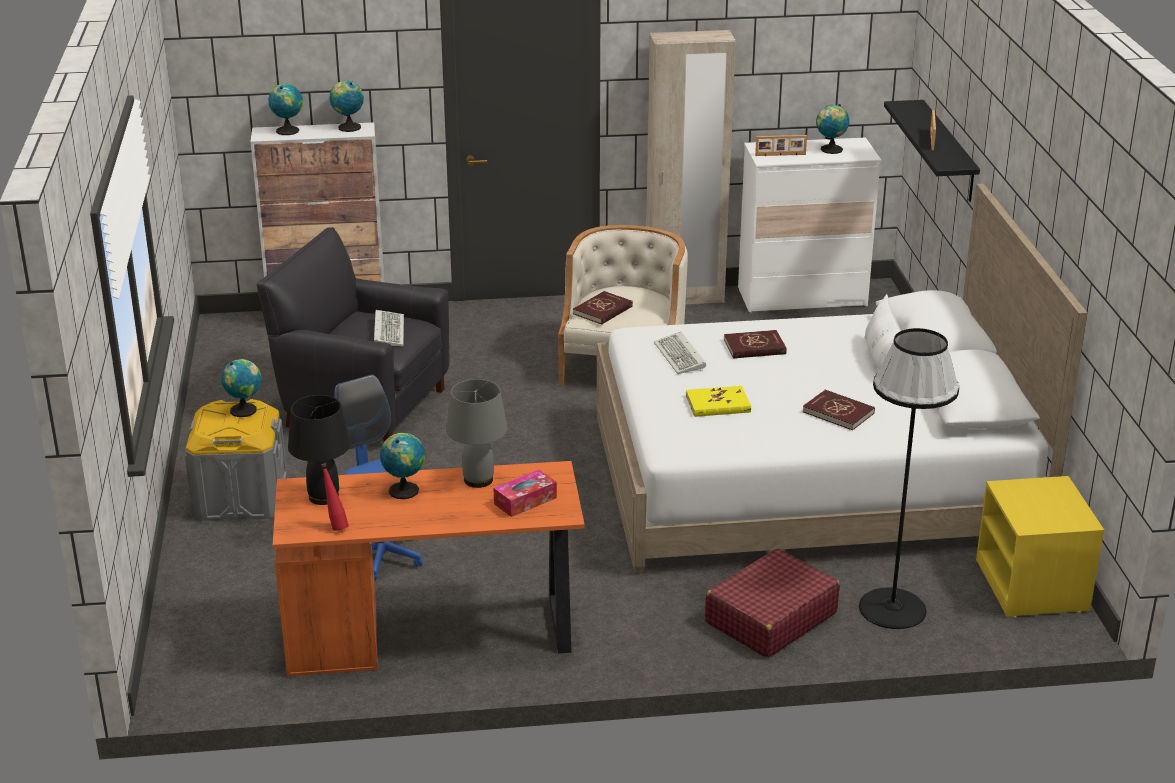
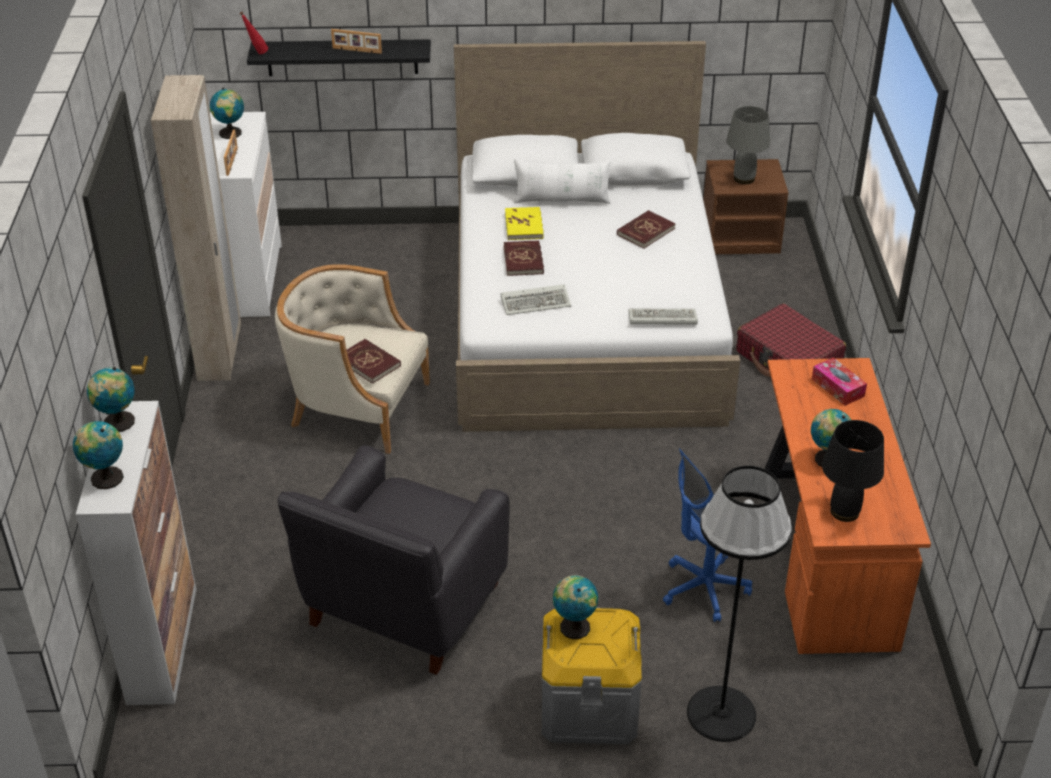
camera: 85 degrees left, 10 degrees up
(335, 525) = (893, 502): red bottle -> red bottle (256, 54)
(388, 331) = (410, 509): keyboard -> keyboard (661, 319)
(478, 479) = (804, 413): grey table lamp -> grey table lamp (743, 179)
(718, 404) = (628, 289): yellow book -> yellow book (524, 226)
(892, 608) = (772, 301): black floor lamp -> black floor lamp (721, 714)
(1033, 586) = (741, 236): yellow nightstand -> brown nightstand

